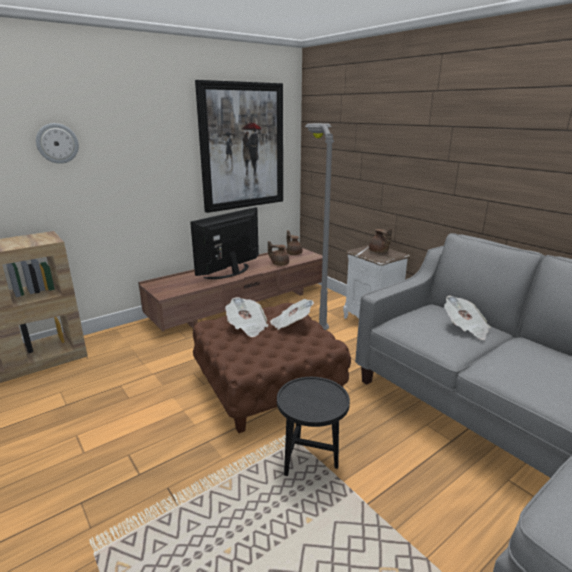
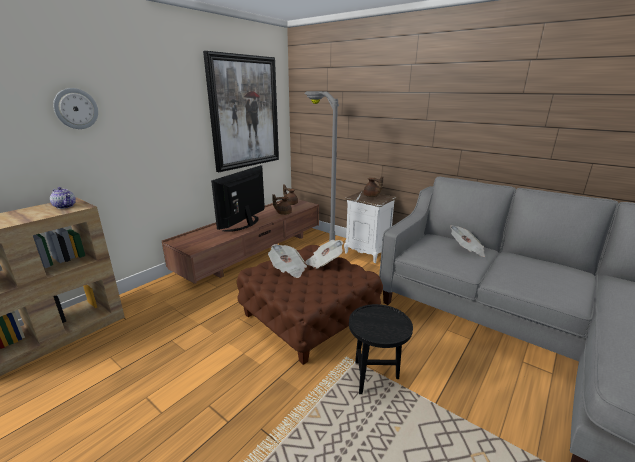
camera: 15 degrees left, 0 degrees up
(38, 239) = (65, 206): none -> teapot

